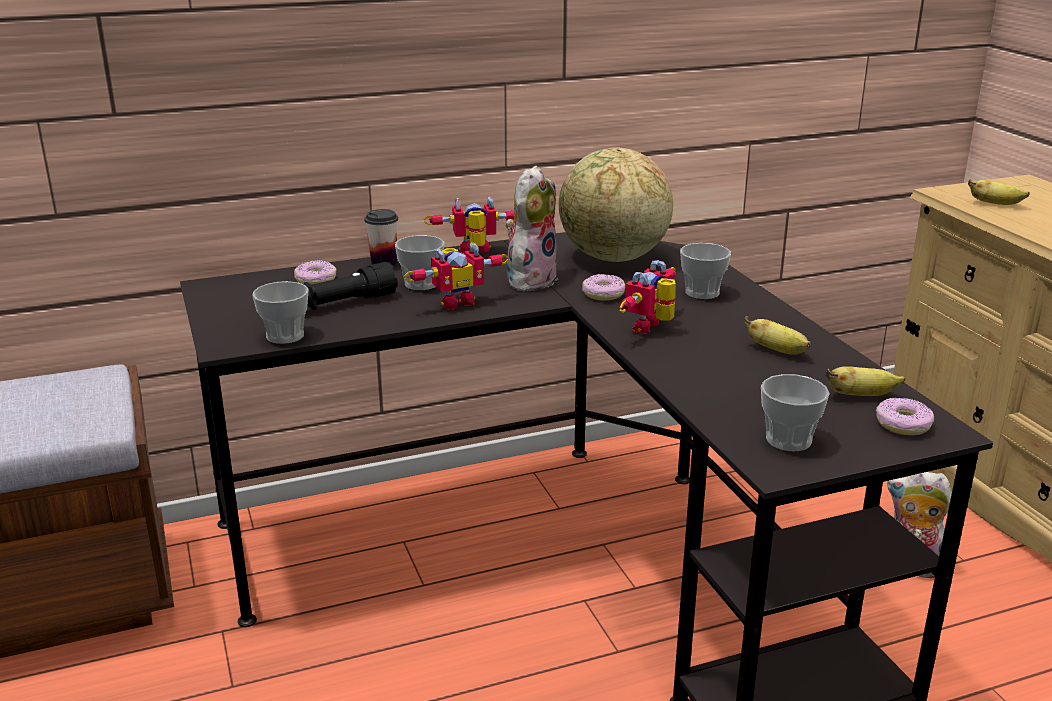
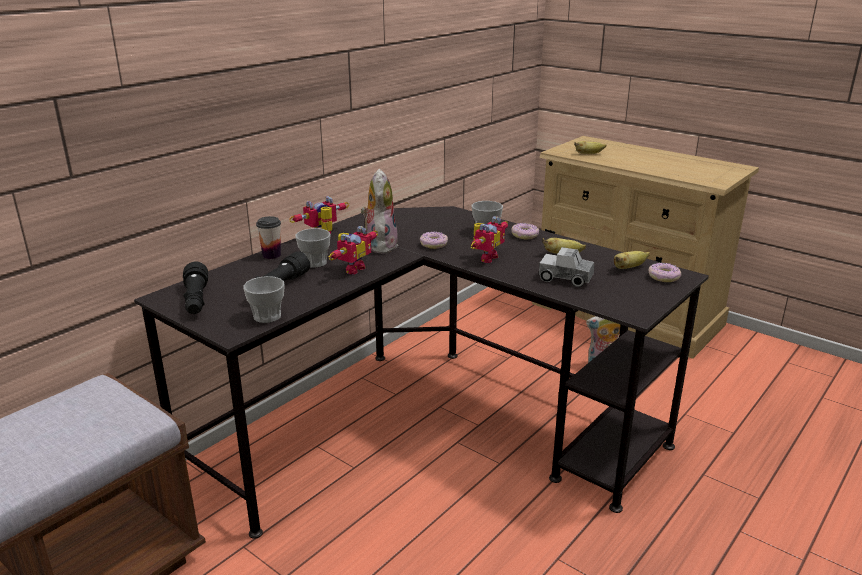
camera: 30 degrees left, 0 degrees up
(236, 298) = (196, 300): none -> black flashlight
(316, 280) = (238, 276): donut -> donut (525, 235)
(613, 258) = (412, 222): globe -> none
(652, 328) = (485, 257): toy robot -> toy robot turned 150 degrees counterclockwise
(734, 386) = (566, 278): none -> toy truck
(788, 440) = (625, 299): cup -> none

